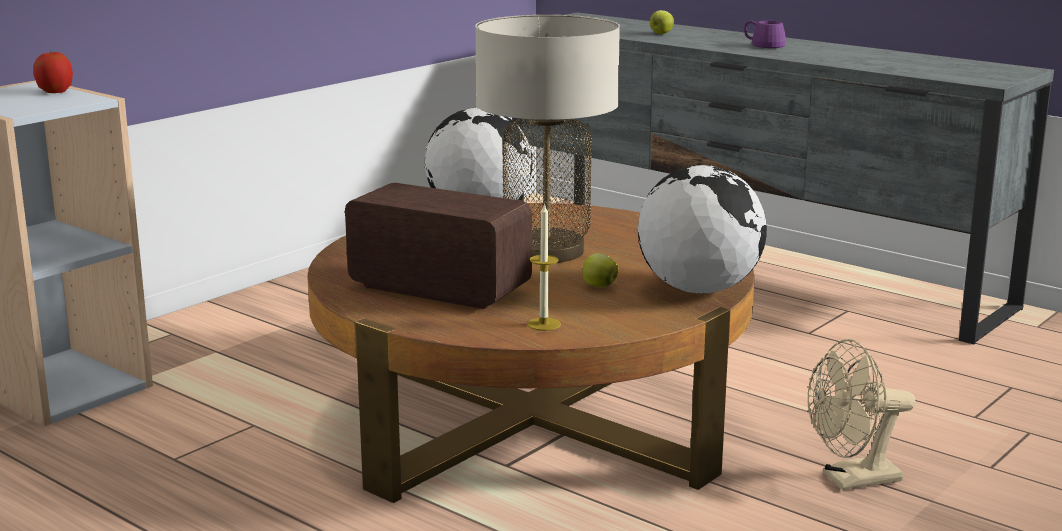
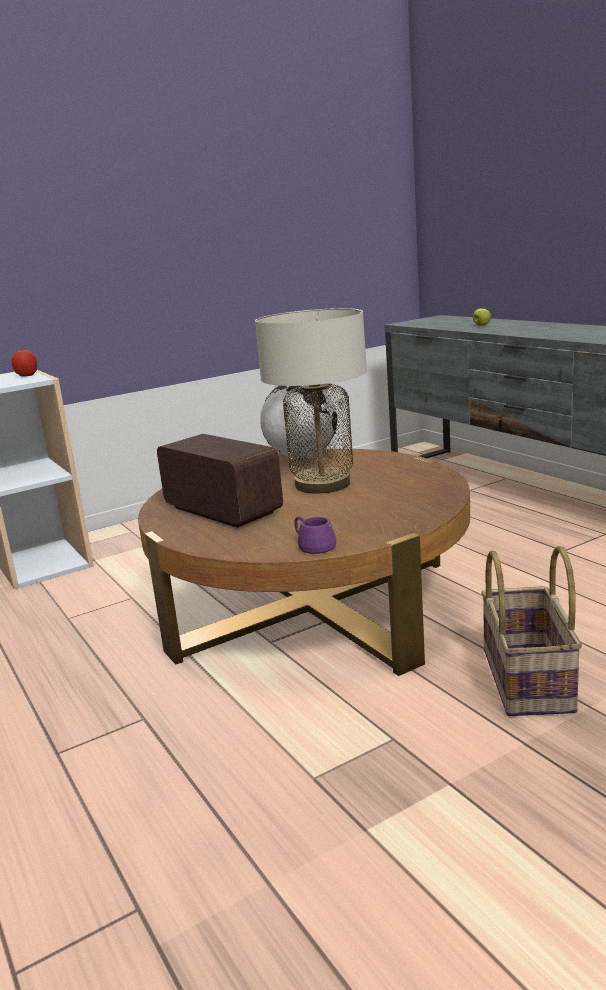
camera: 20 degrees right, 0 degrees up
(544, 324) = (267, 541): candle -> none
(598, 286) = (335, 512): apple -> none
(698, 290) = (408, 518): globe -> none
(765, 45) = (551, 329): purple mug -> purple mug (316, 544)
(852, 480) = (529, 680): beige fan -> basket

